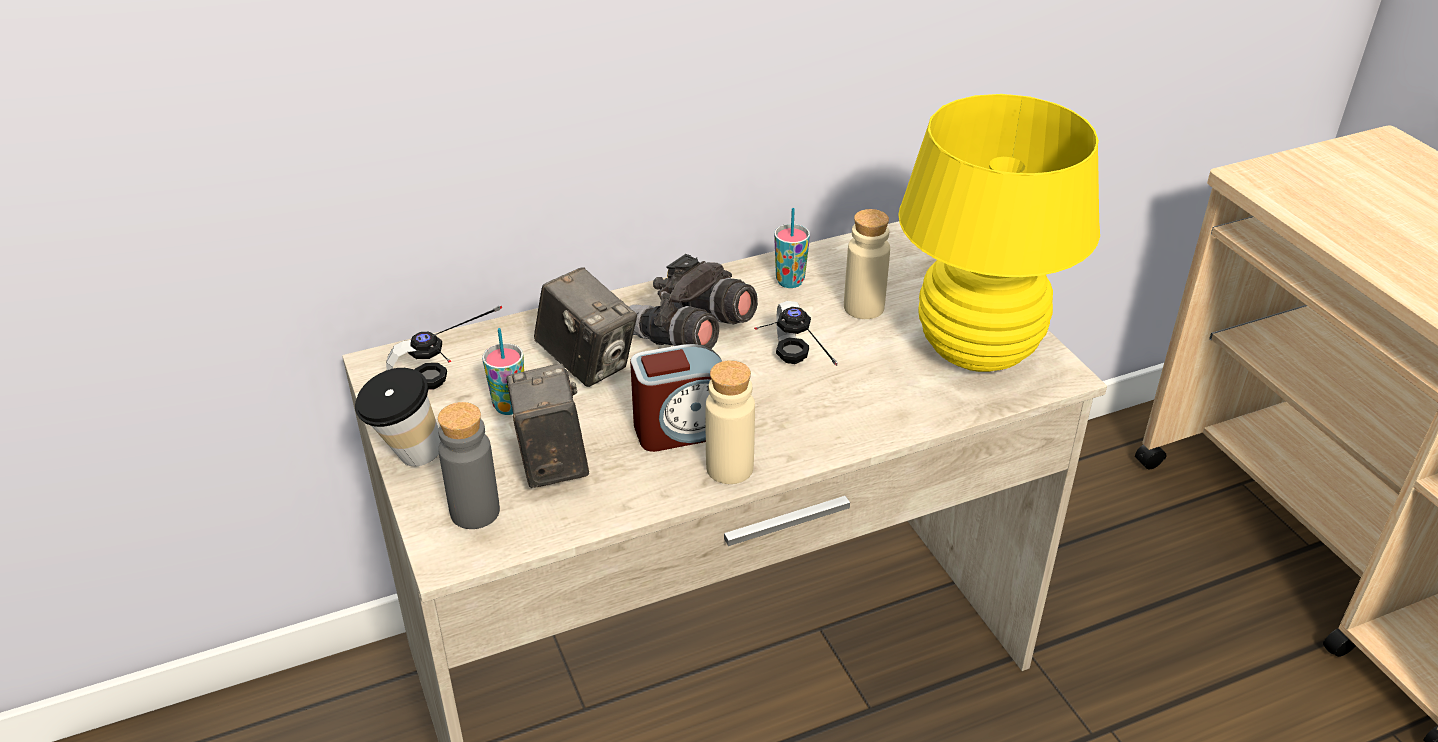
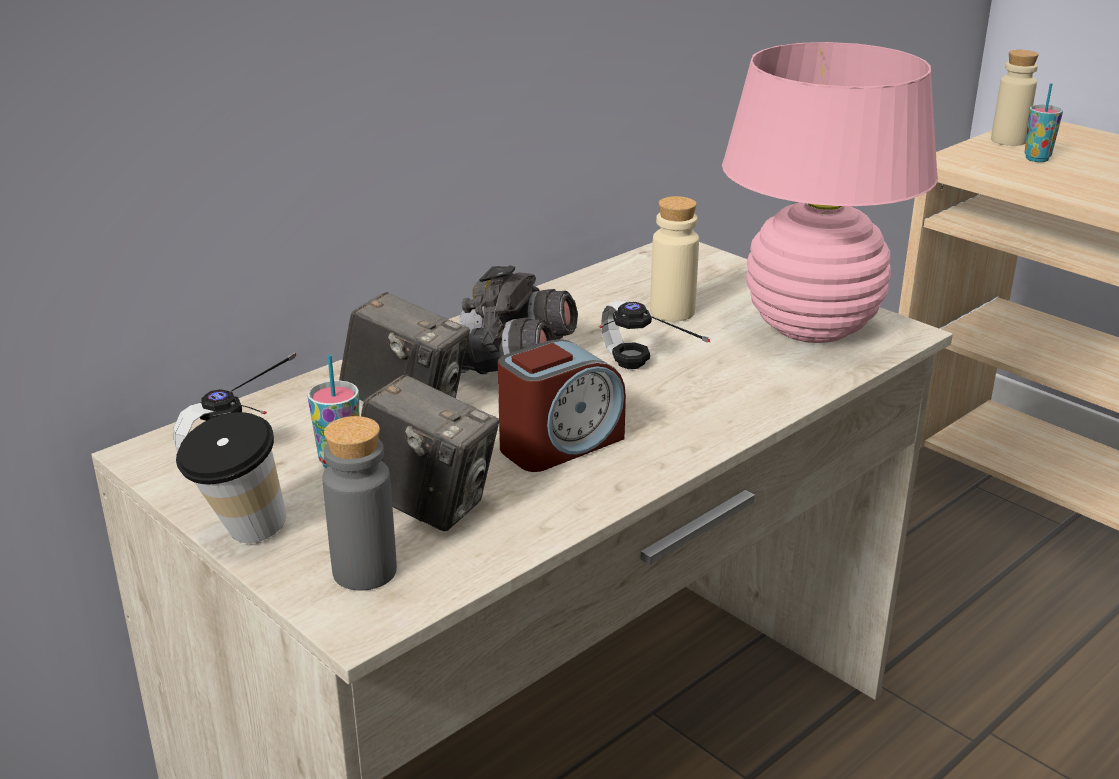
camera: 20 degrees left, 10 degrees down
(551, 462) = (426, 505): camera -> camera turned 150 degrees clockwise
(729, 468) = (636, 469): beige bottle -> beige bottle (1008, 140)
(790, 281) = (580, 304): cup -> cup (1037, 159)
(977, 351) = (811, 328): yellow table lamp -> pink table lamp

